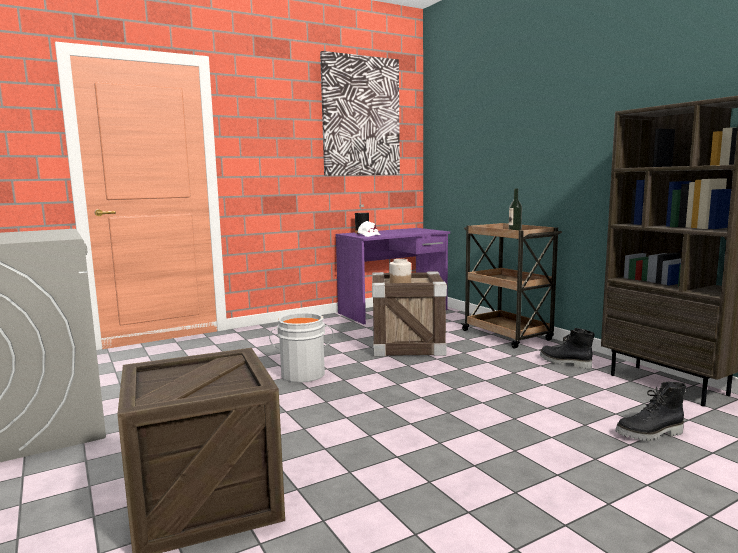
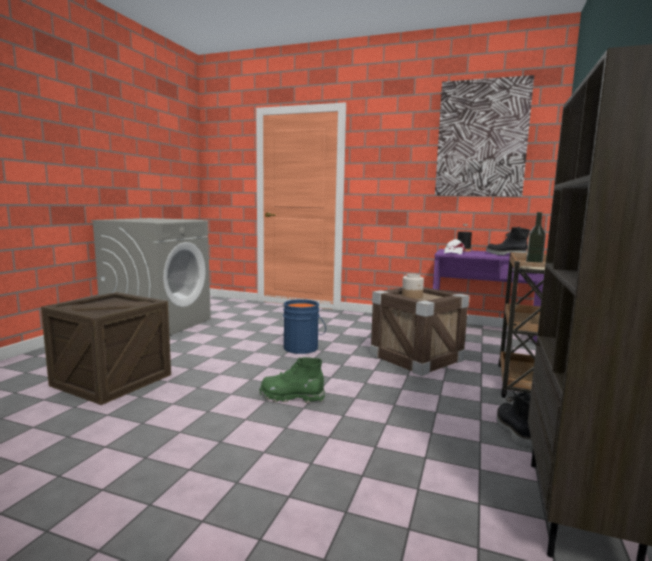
camera: 50 degrees right, 0 degrees up
(303, 374) = (302, 347): grey bucket -> blue bucket
(418, 411) = (291, 397): none -> green boot
(650, 434) = (389, 522): black boot -> black boot (505, 255)

